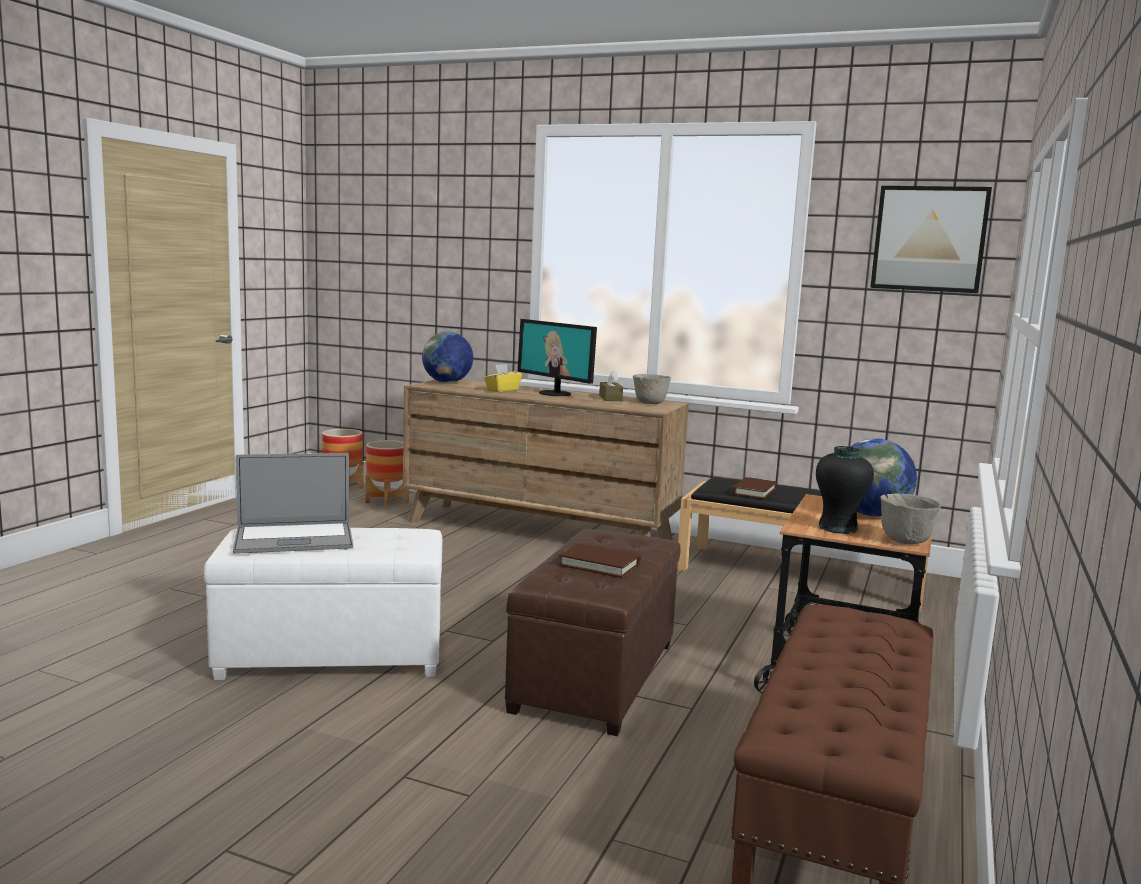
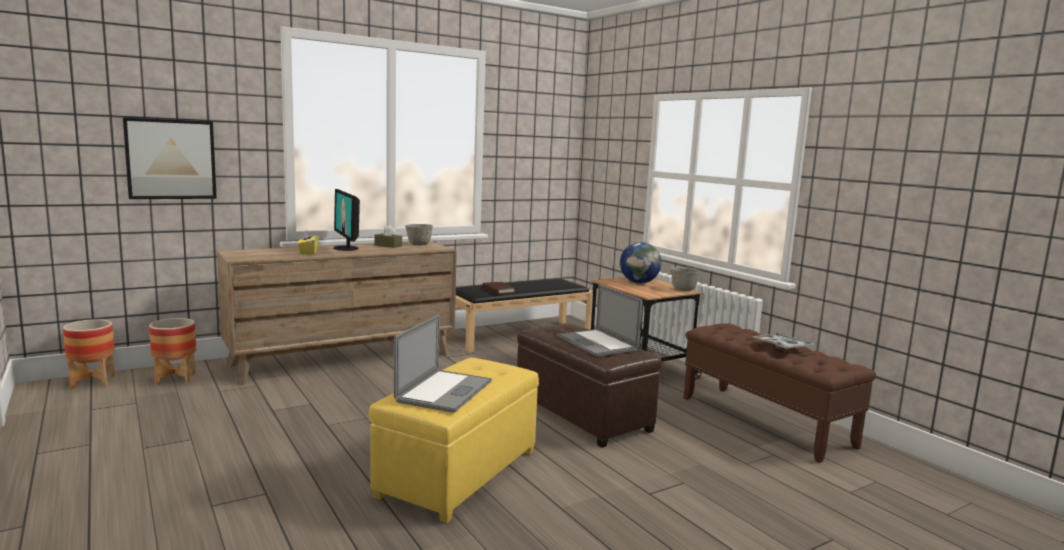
camera: 55 degrees left, 0 degrees up
(332, 654) = (458, 473): white ottoman -> yellow ottoman
(447, 382) = (241, 253): globe -> none
(555, 393) = (346, 248): monitor -> monitor turned 75 degrees clockwise
(599, 565) = (596, 343): brown book -> laptop
(838, 528) = (654, 291): black vase -> none
(849, 676) = (782, 346): none -> tray
(929, 239) = (545, 127): picture -> picture (171, 159)

